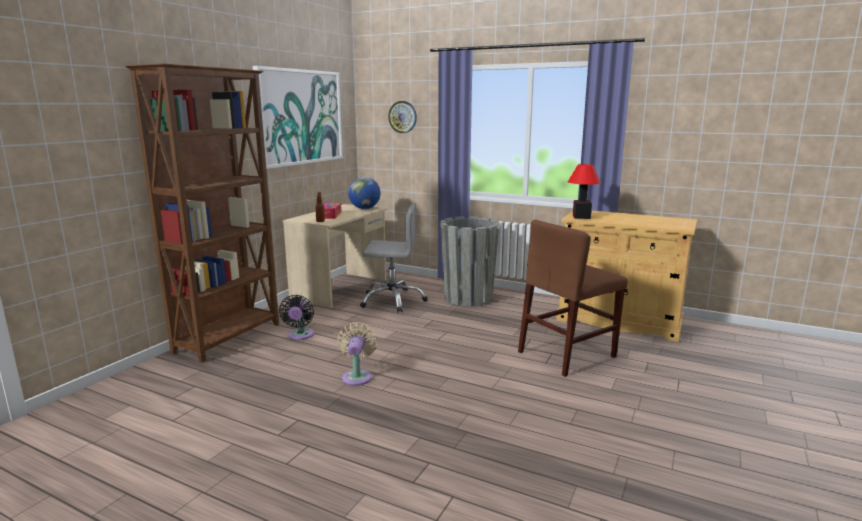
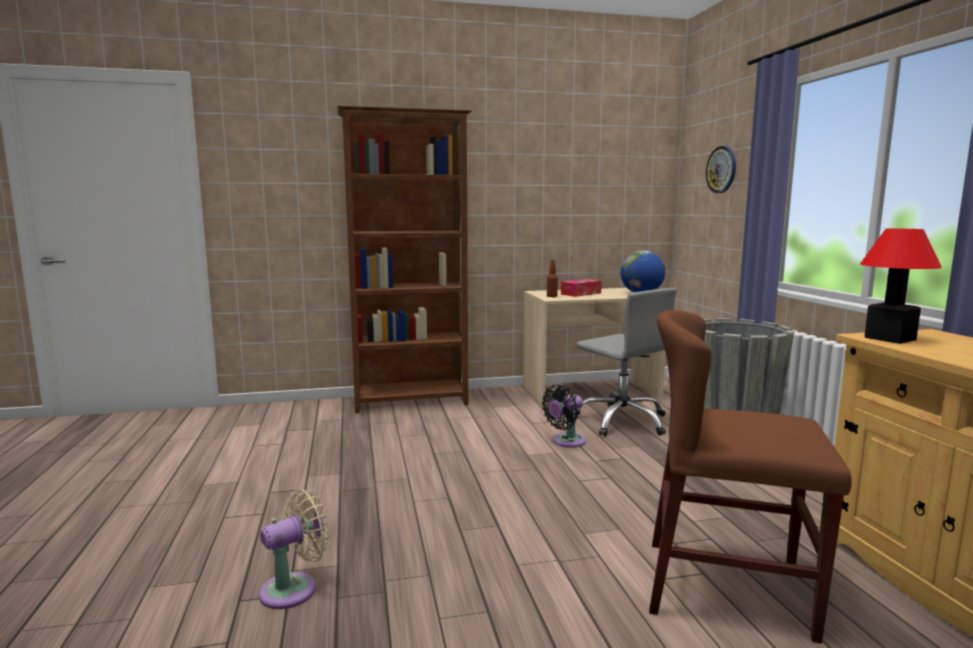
camera: 50 degrees right, 5 degrees down
(300, 117) = (571, 171): picture -> none
(300, 336) = (462, 421): black fan -> black fan (566, 442)
(357, 376) = (423, 477): beige fan -> beige fan (294, 589)

